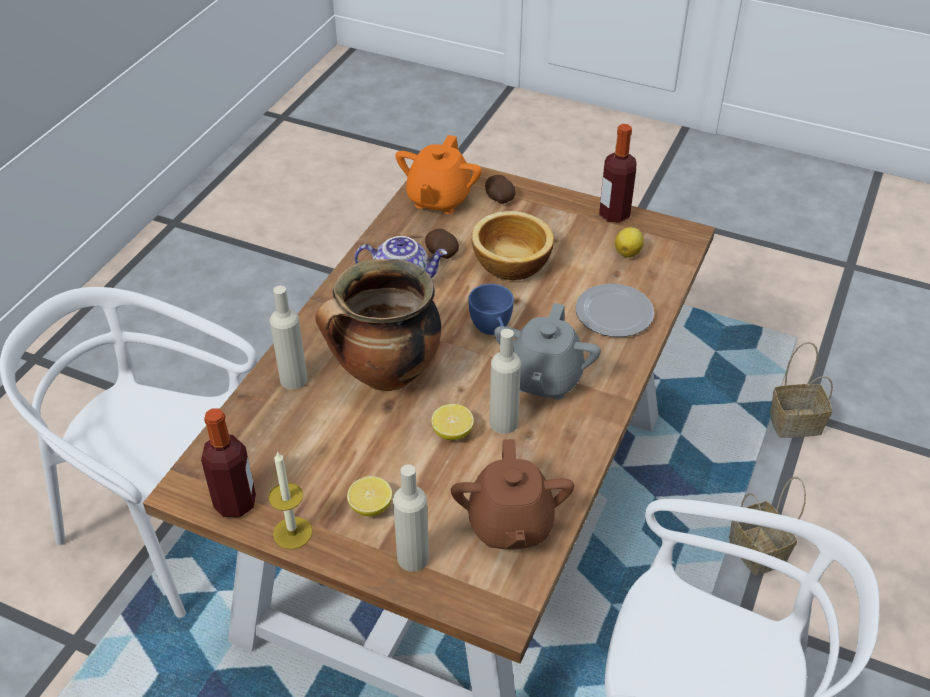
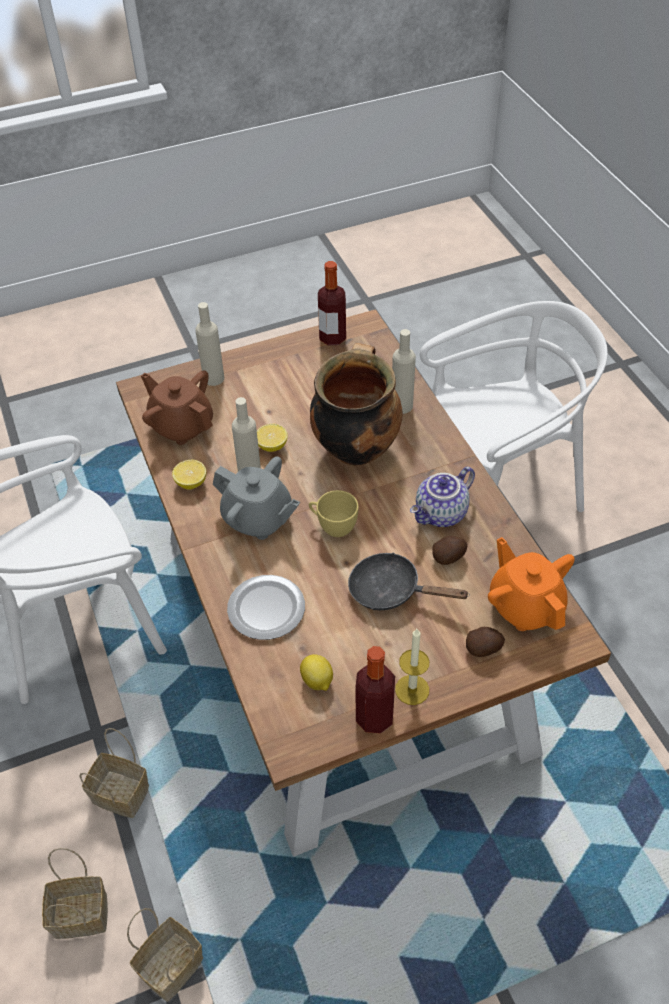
camera: 135 degrees right, 5 degrees up
(292, 533) = (286, 347): candle -> candle (412, 689)
(370, 507) = (265, 382): lemon -> lemon (191, 483)
(492, 330) = (333, 526): blue cup -> yellow cup
(509, 263) = (391, 590): bowl -> black frying pan
(543, 379) = (258, 519): grey teapot -> grey teapot turned 150 degrees clockwise
(842, 495) = (82, 913): none -> basket

